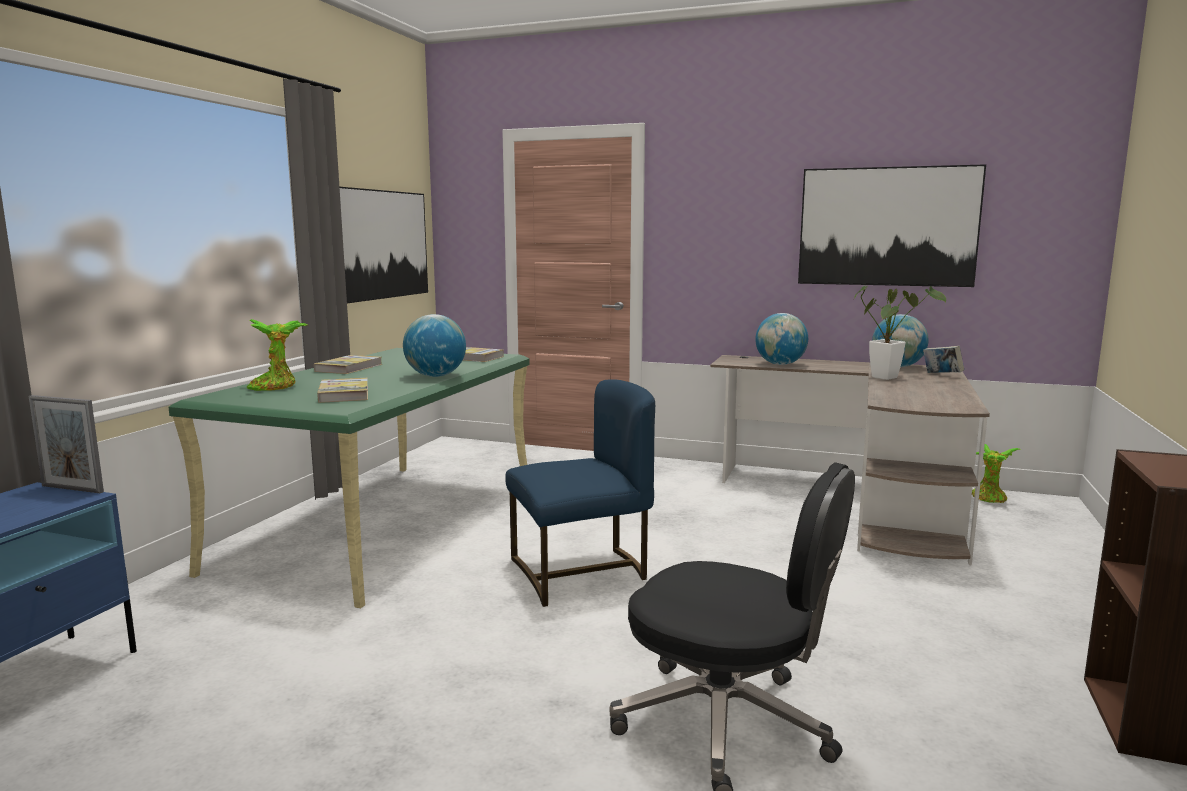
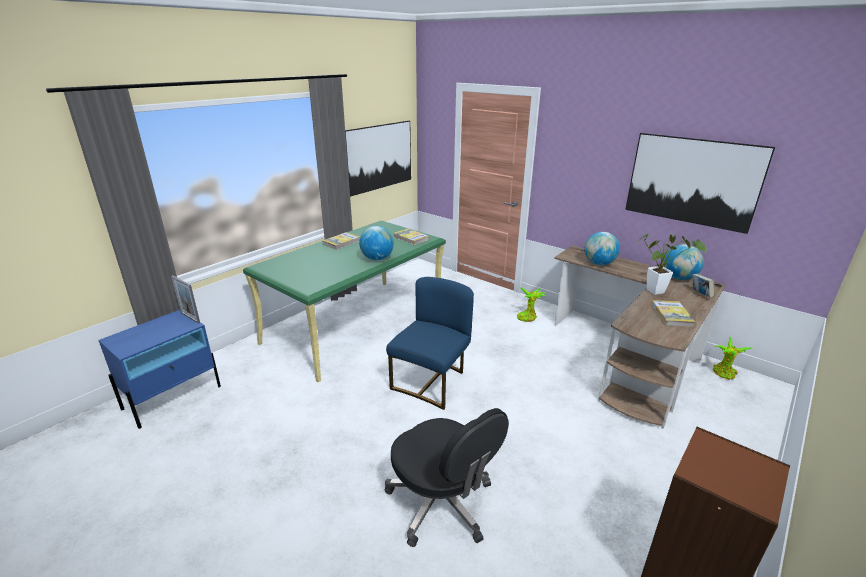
camera: 20 degrees right, 15 degrees up
(276, 387) = (295, 259): potted plant -> potted plant (528, 317)
(344, 394) = (320, 272): book -> book (671, 315)
(581, 573) = (432, 382): blue chair -> blue chair turned 60 degrees counterclockwise

